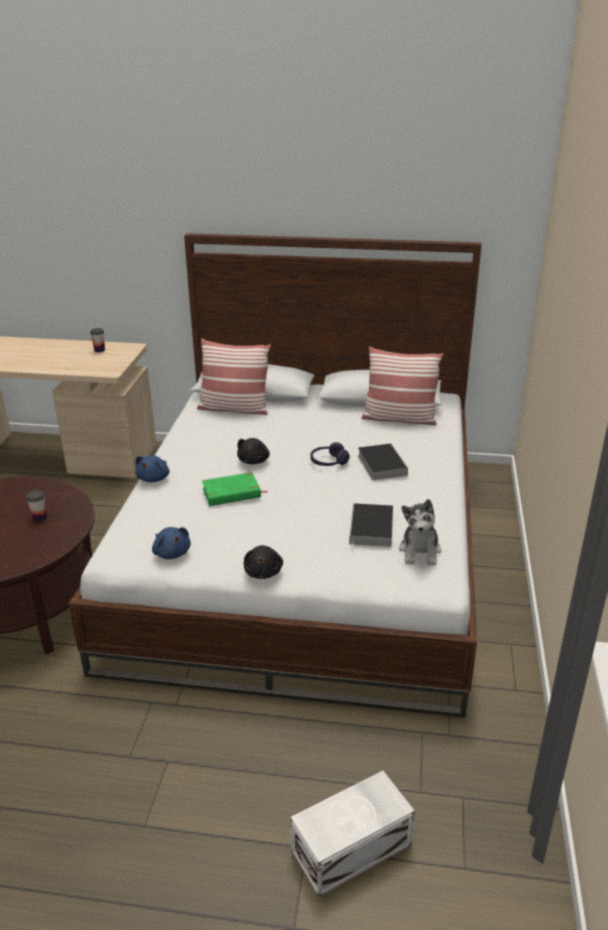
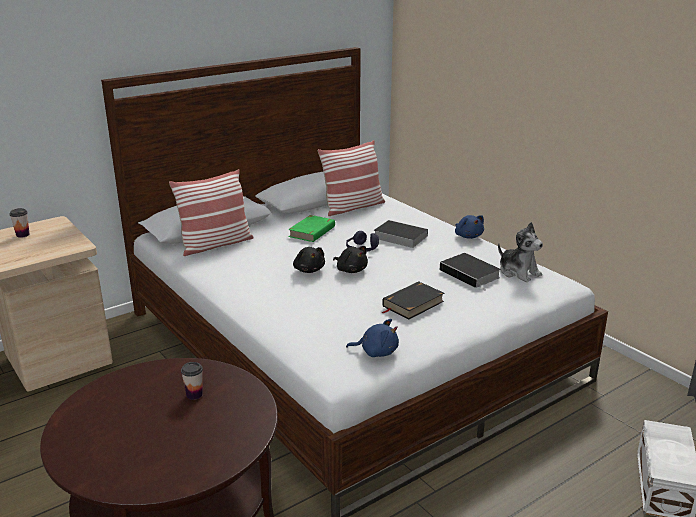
camera: 45 degrees left, 5 degrees down
(154, 478) = (253, 314): blue plush toy -> blue plush toy (468, 236)
(232, 493) = (341, 295): green book -> green book (312, 231)
(263, 572) = (460, 329): black plush toy -> black plush toy (351, 270)
(269, 529) = (412, 304): none -> black book

